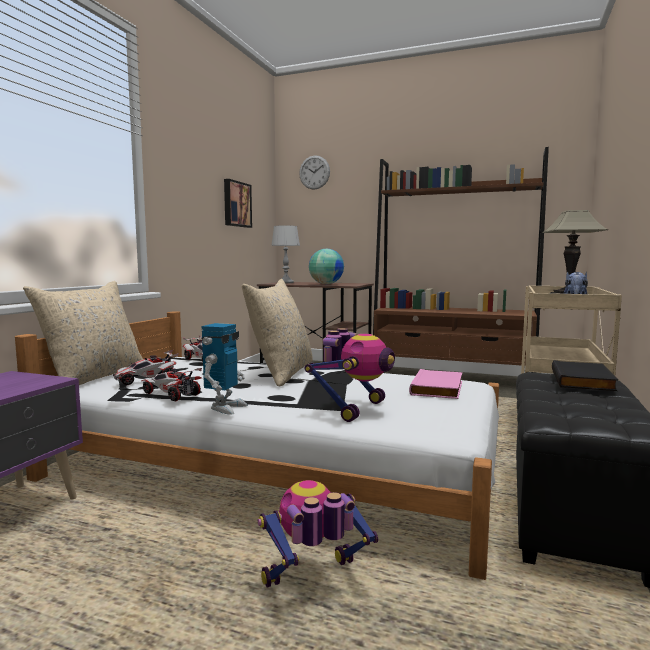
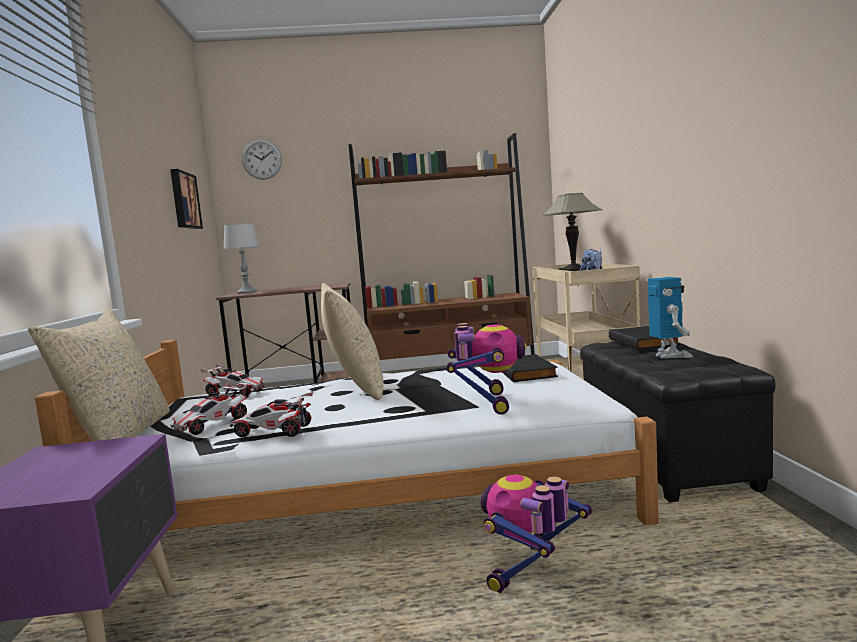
camera: 25 degrees left, 0 degrees up
(225, 408) = (360, 430): toy robot -> toy robot (669, 355)
(326, 284) = (302, 288): globe -> none
(438, 388) = (527, 372): pink book -> black book

